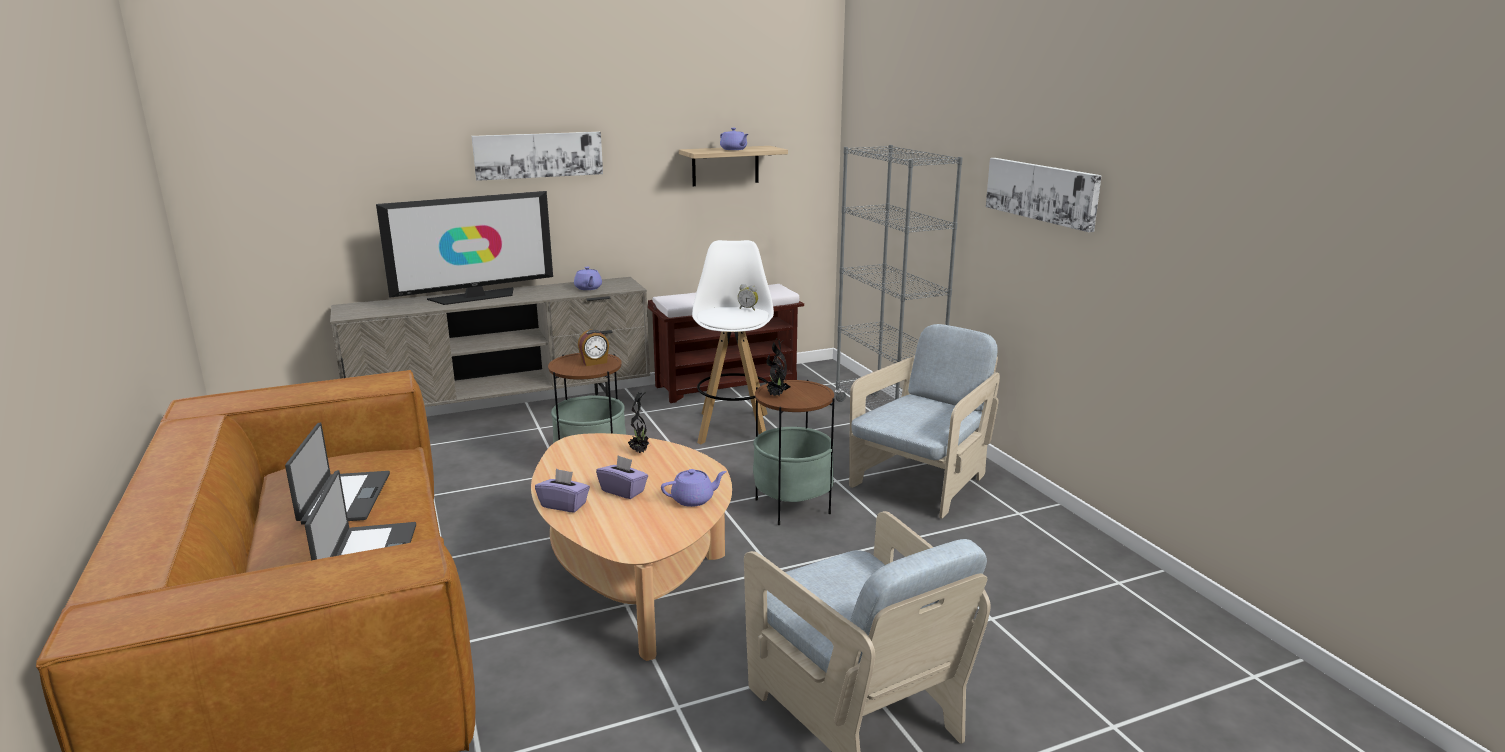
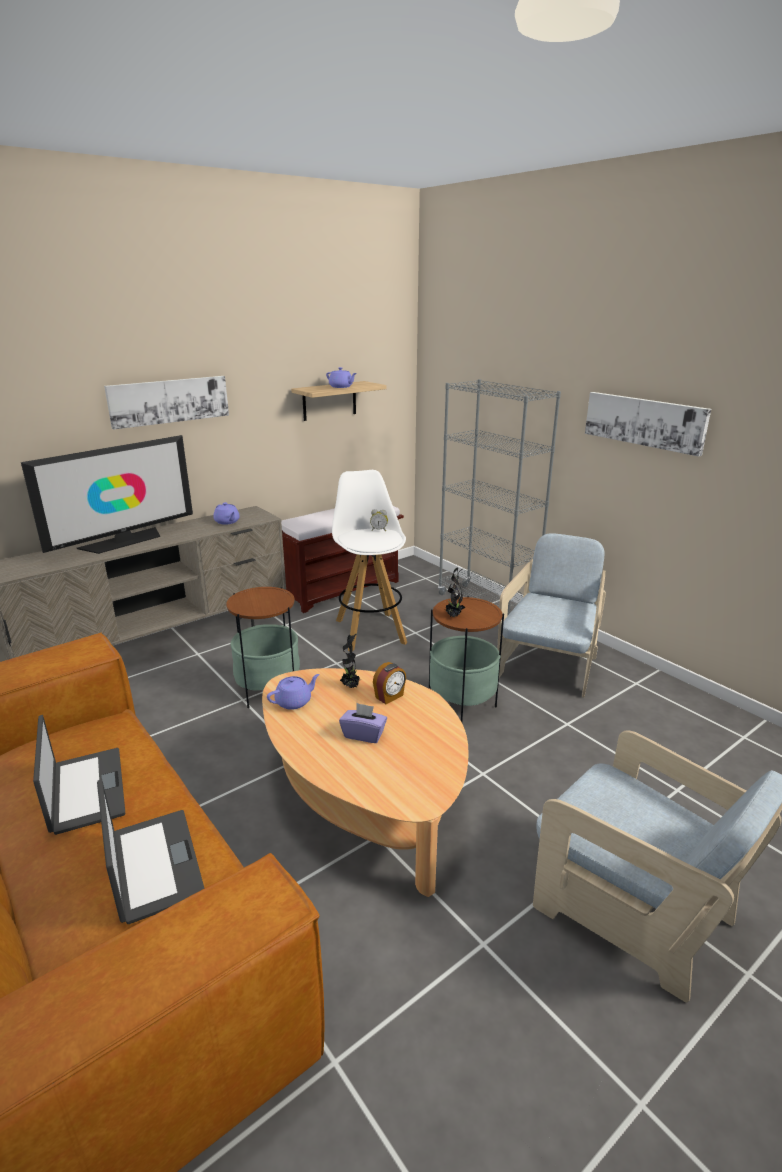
camera: 15 degrees left, 5 degrees up
(564, 505) = (318, 760): purple tissue box -> none
(594, 362) = (268, 598): alarm clock -> alarm clock (389, 697)
(694, 499) = (433, 734): purple teapot -> purple teapot (294, 702)

